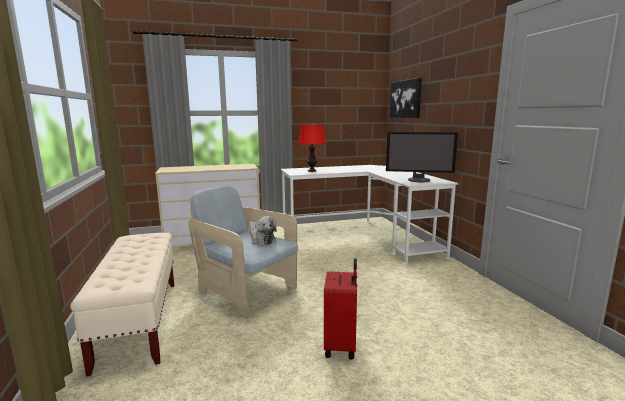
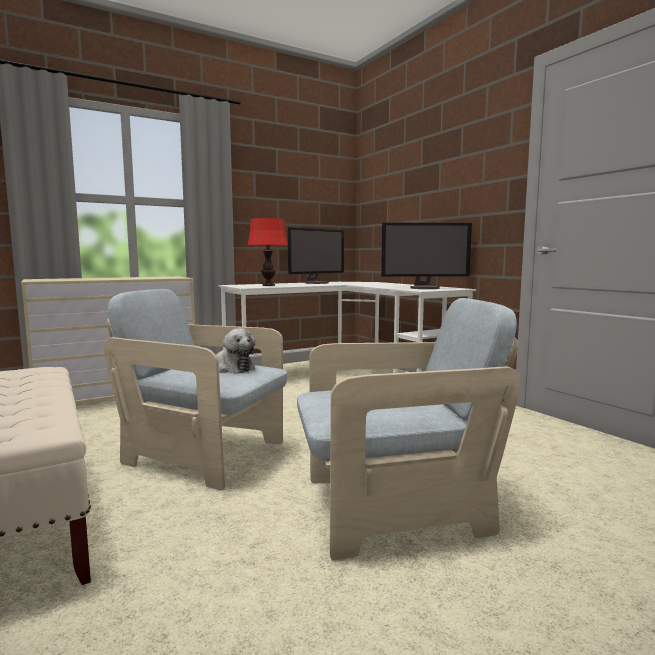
camera: 15 degrees left, 5 degrees down
(341, 346) = (394, 509): red suitcase -> beige armchair
(349, 167) = (316, 283): none -> monitor
(406, 99) = (386, 191): picture -> none

